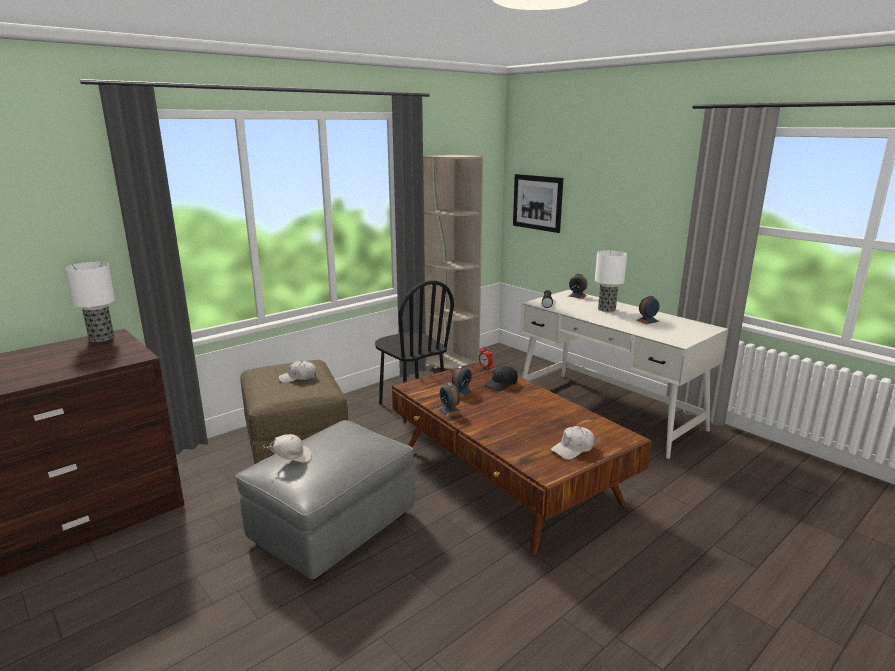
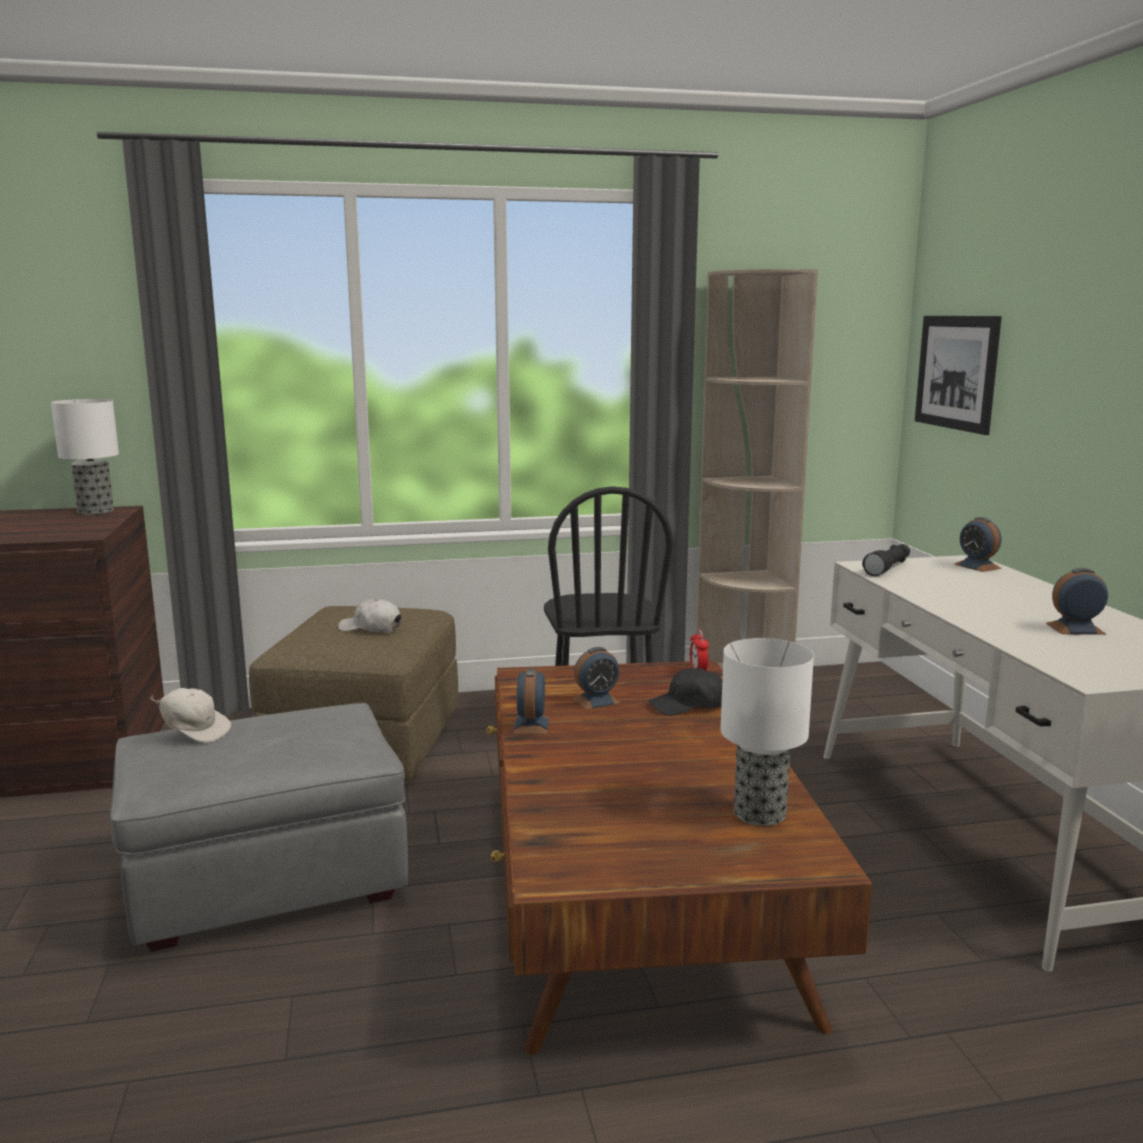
camera: 30 degrees right, 5 degrees down
(573, 449) = (666, 849): white cap -> none
(606, 309) = (1005, 596): table lamp -> table lamp (758, 813)

